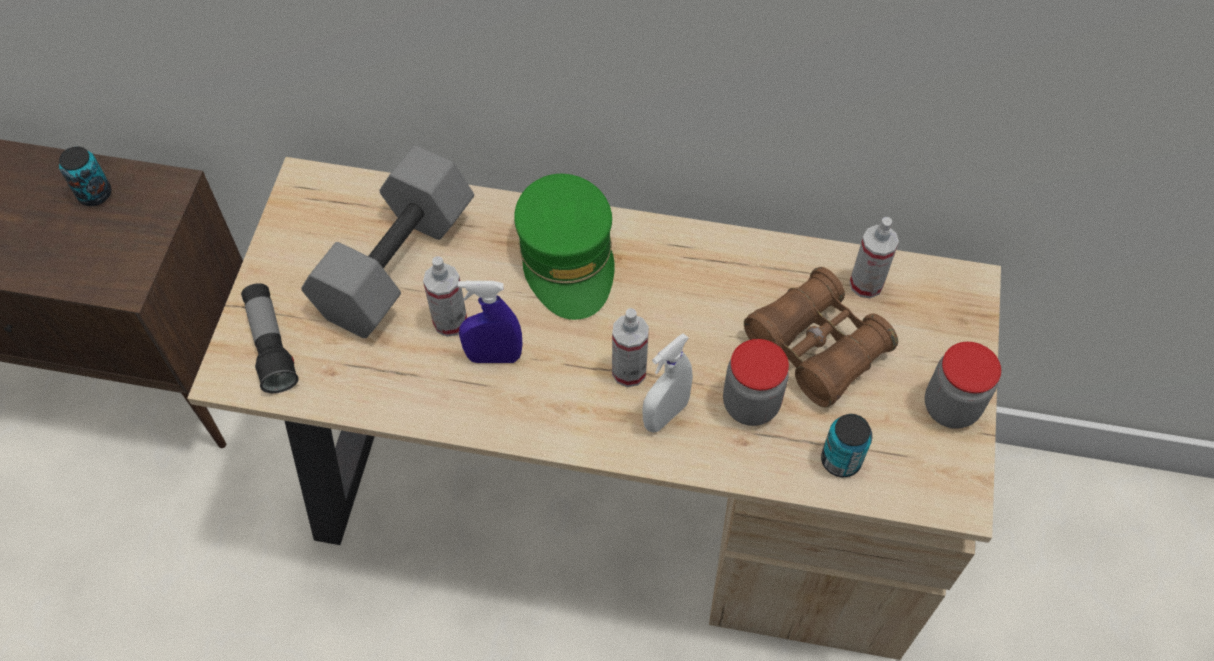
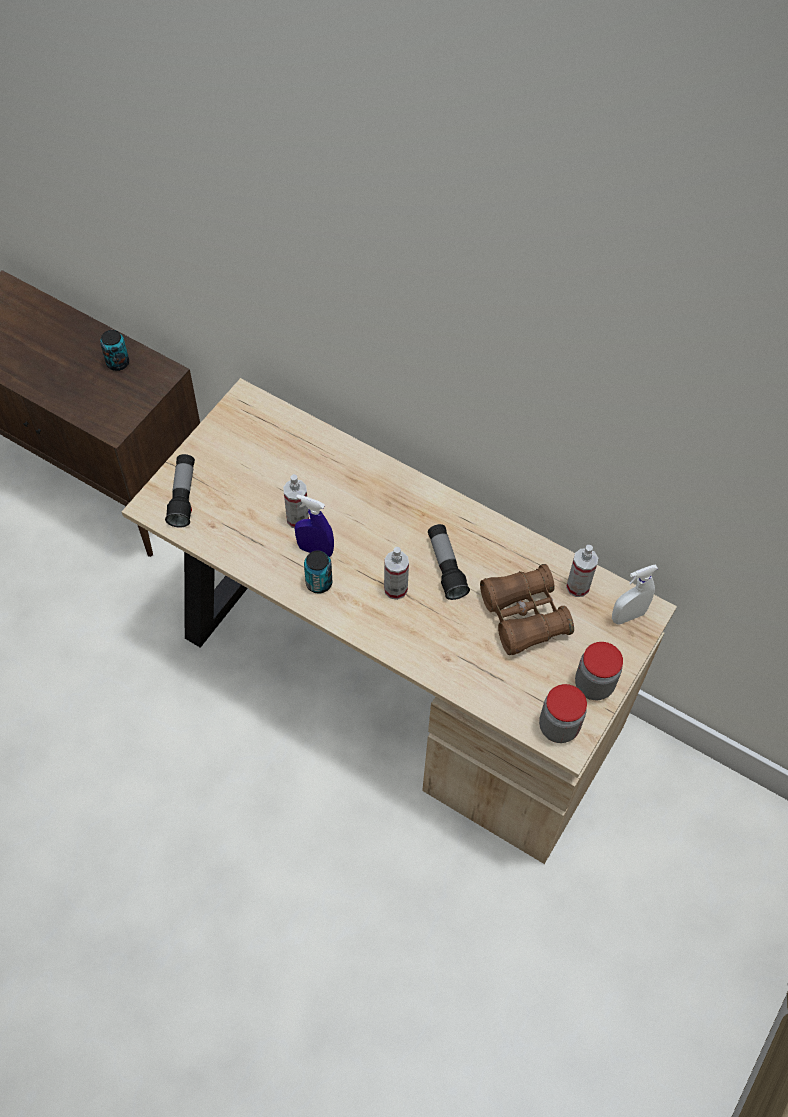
camera: 20 degrees right, 0 degrees up
(394, 261) = (279, 468): grey dumbbell -> none
(567, 257) = (389, 503): green cap -> none
(665, 415) = (406, 624): white spray bottle -> white spray bottle (628, 616)
(683, 317) = (446, 567): none -> flashlight
(751, 404) = (463, 636): jar -> jar (558, 727)
(840, 460) = (504, 692): can -> can (319, 583)

